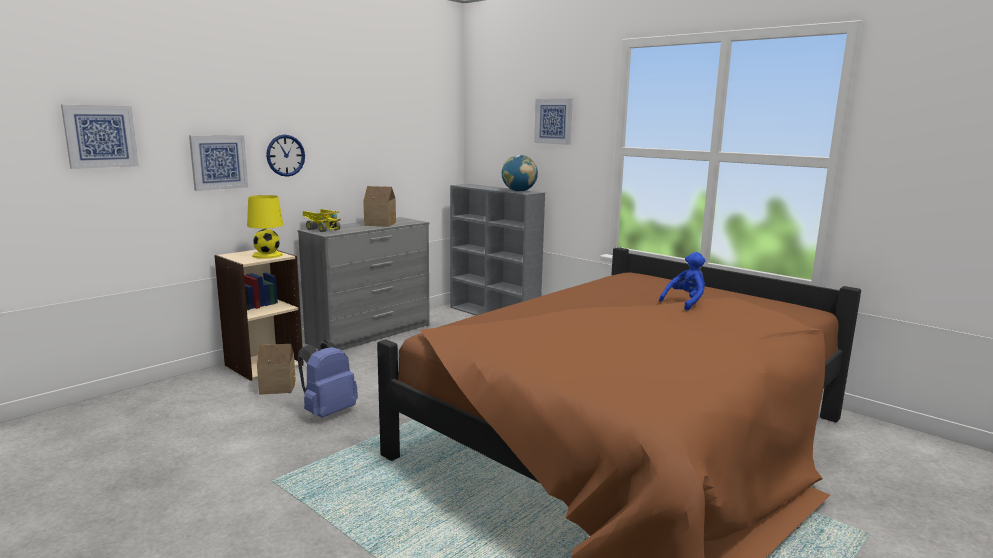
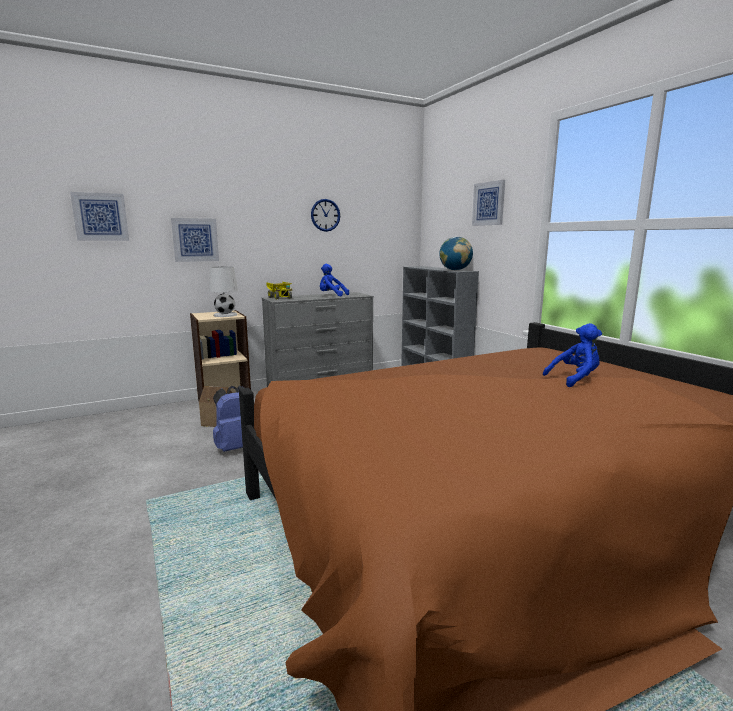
camera: 20 degrees right, 0 degrees up
(267, 255) = (225, 315): yellow table lamp -> white table lamp
(285, 155) = (252, 236): wall clock -> wall clock (325, 215)
(380, 224) = (331, 295): toy house -> blue plush toy

